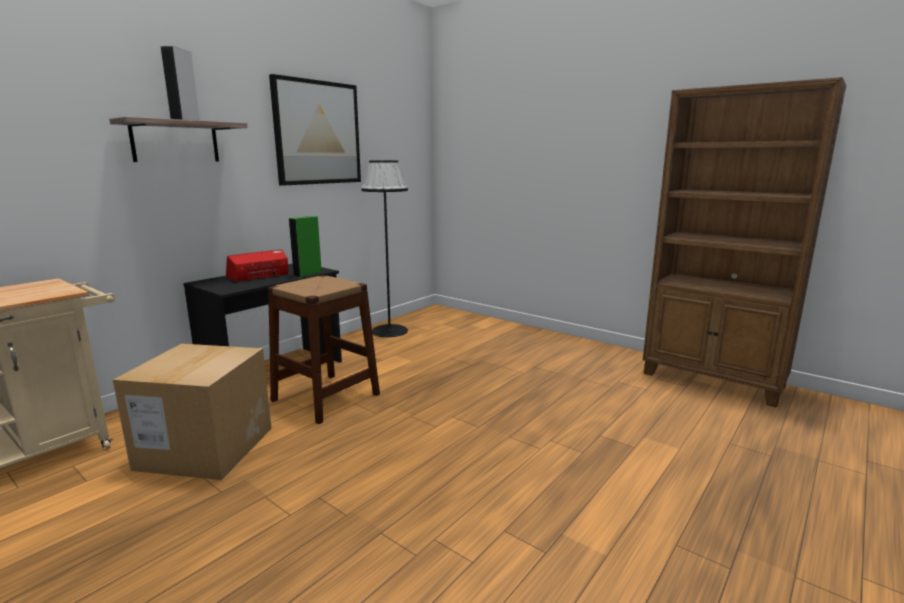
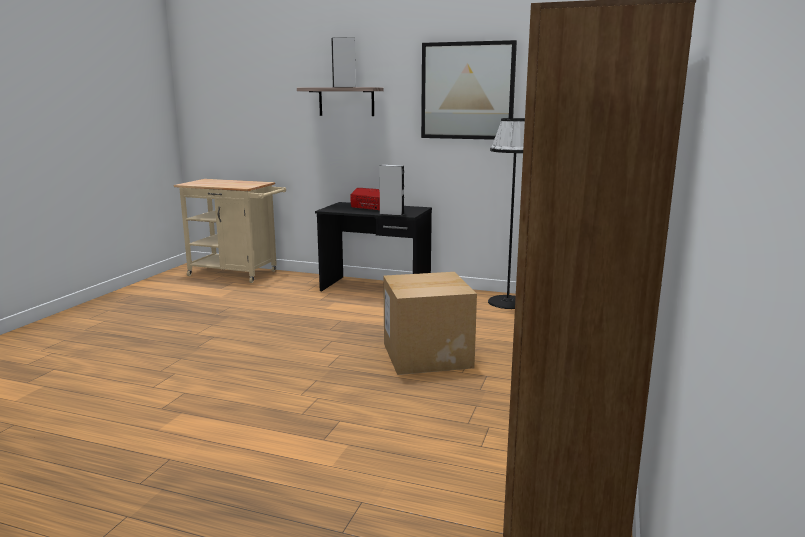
camera: 70 degrees right, 0 degrees up
(206, 448) = (260, 300): cardboard box -> cardboard box (427, 355)
(308, 274) = (391, 214): green speaker -> grey speaker
(326, 397) = (345, 310): brown stool -> none

